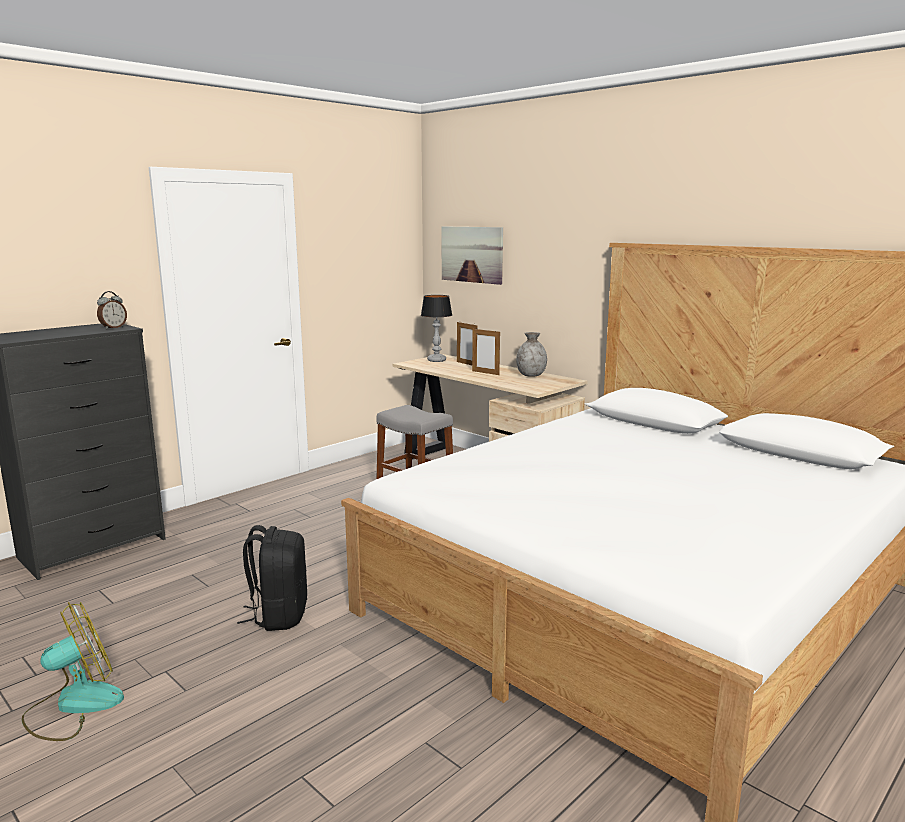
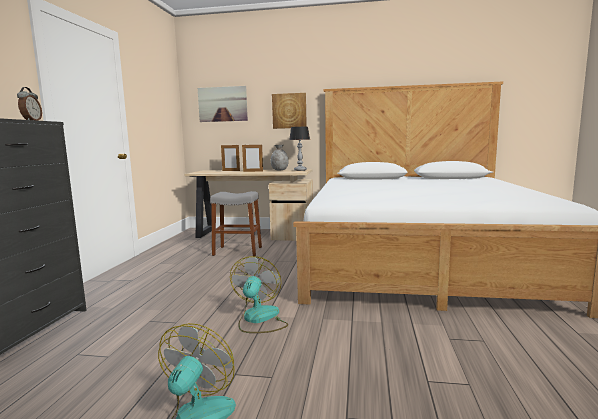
camera: 35 degrees left, 5 degrees down
(279, 615) = (259, 319): black backpack -> fan
(436, 360) = (208, 171): table lamp -> table lamp (300, 170)
(560, 275) = (289, 111): none -> picture

